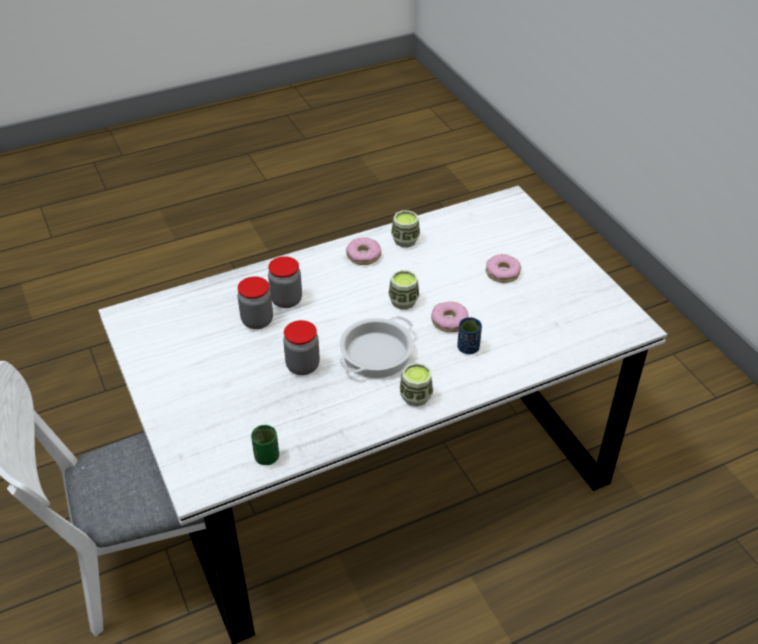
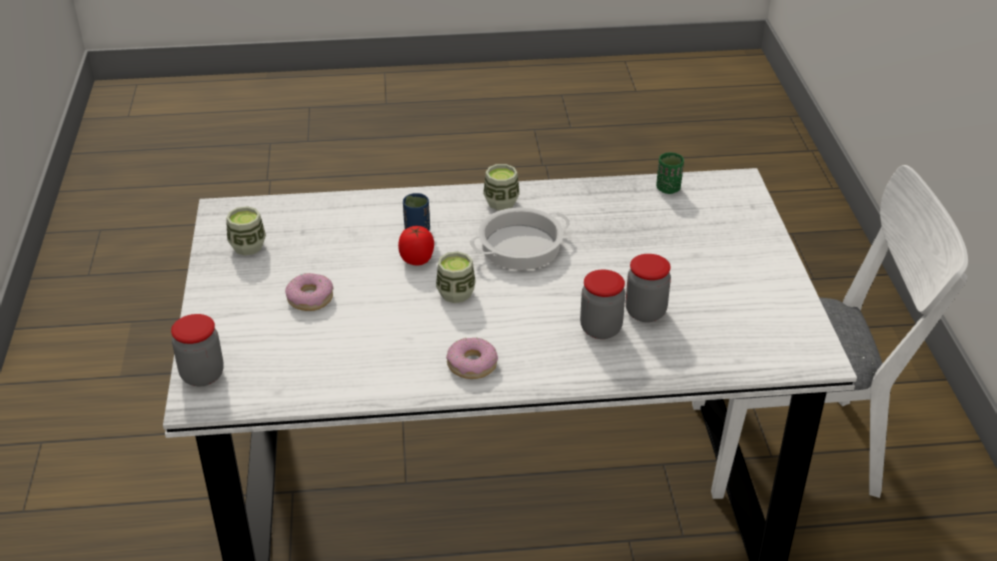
camera: 160 degrees left, 5 degrees down
(303, 366) = (606, 253): jar -> jar (202, 375)
(405, 240) = (401, 373): cup -> cup (248, 246)
(449, 321) = (417, 260): donut -> tomato

